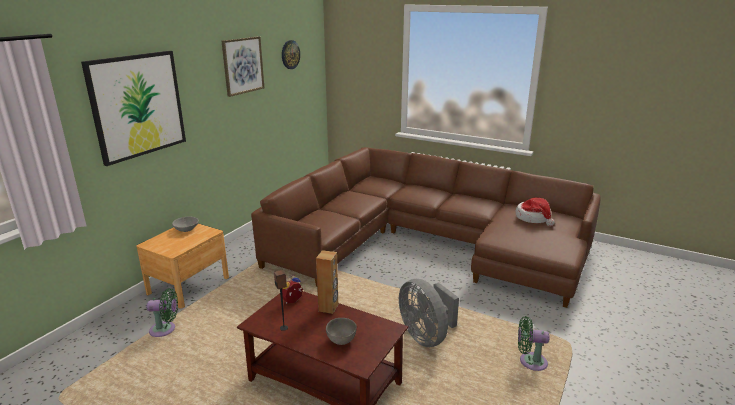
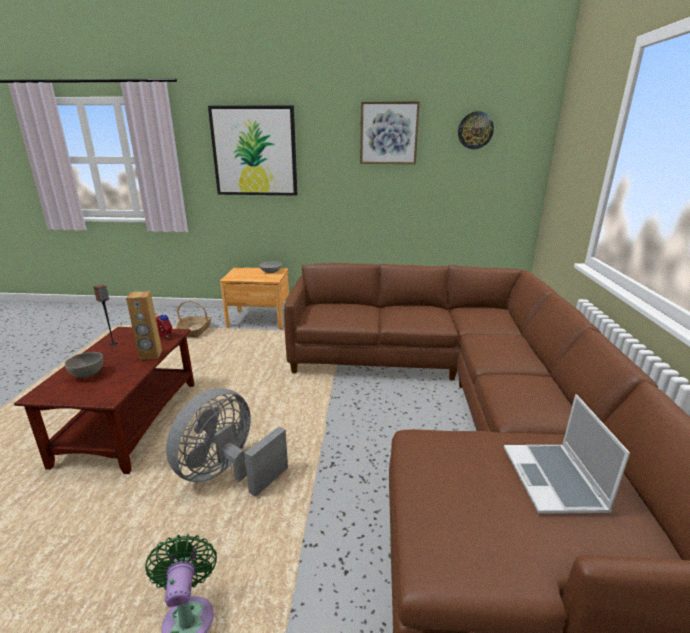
camera: 65 degrees right, 0 degrees up
(165, 329) = (195, 331): green fan -> basket
(533, 218) = (554, 480): hat -> laptop

